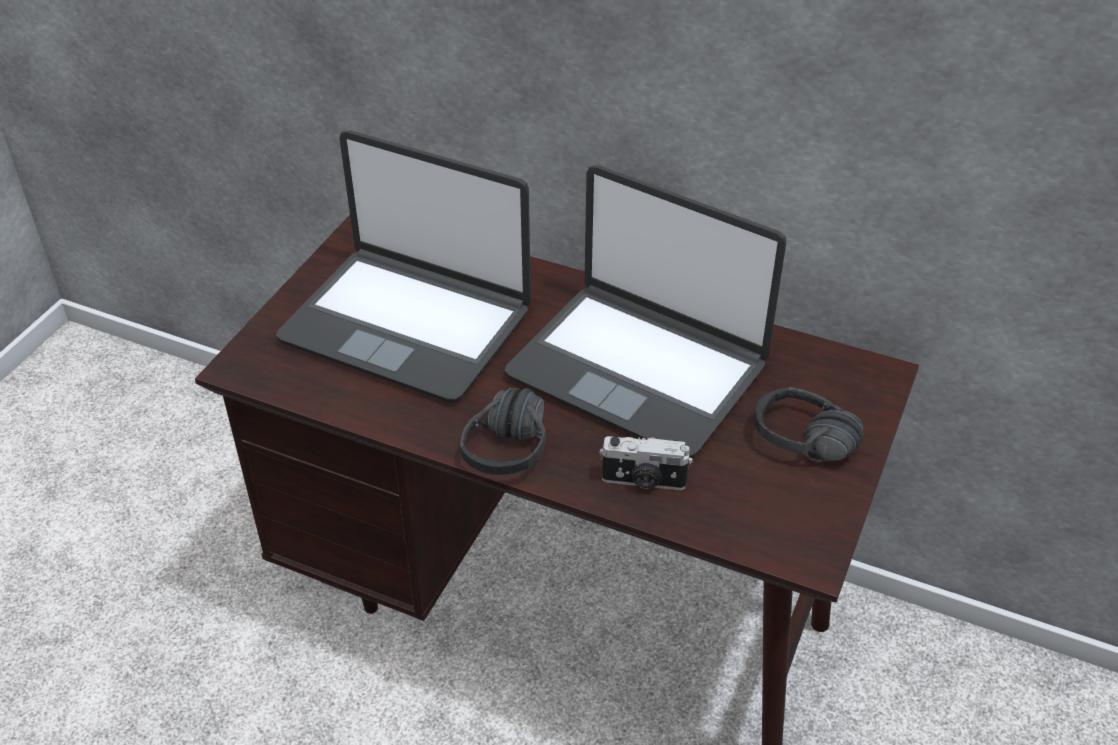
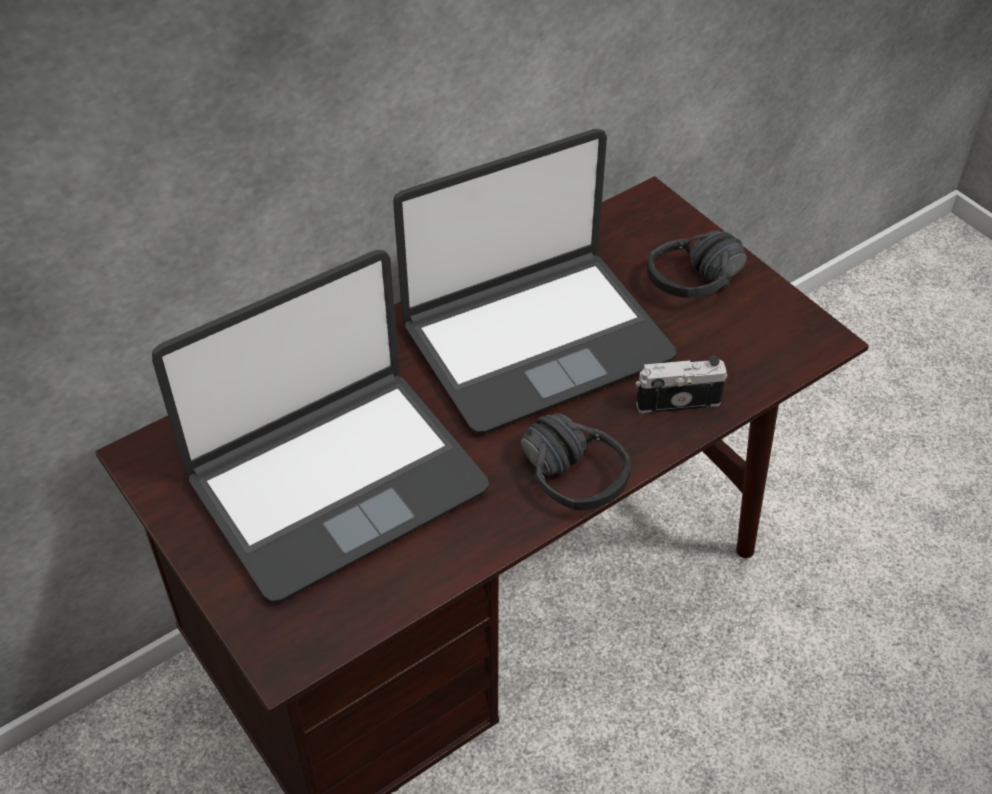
camera: 60 degrees left, 5 degrees up
(643, 481) = (677, 400): camera -> camera turned 135 degrees counterclockwise

